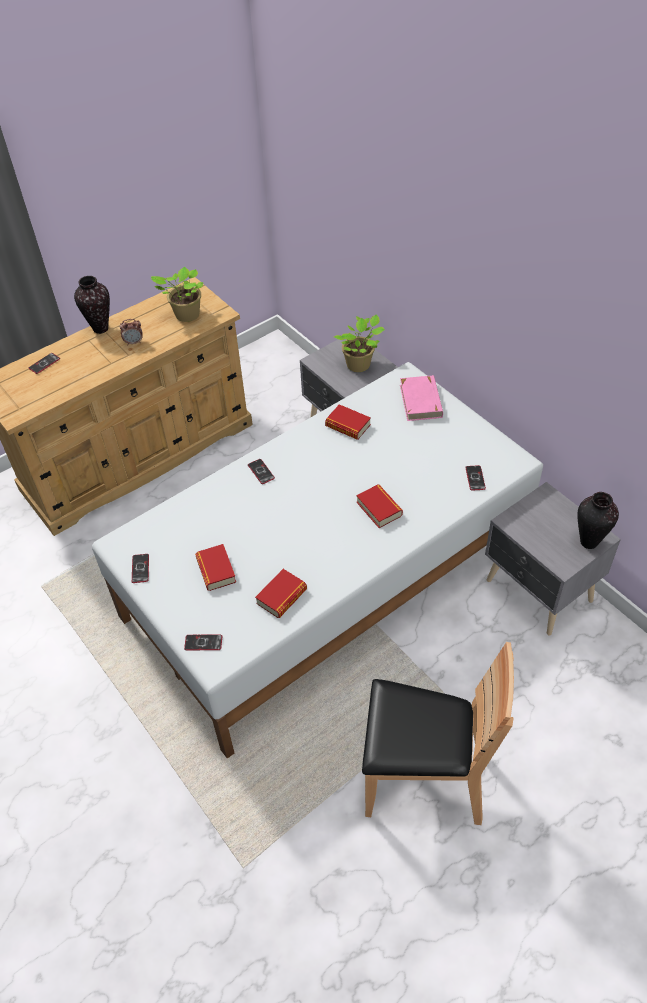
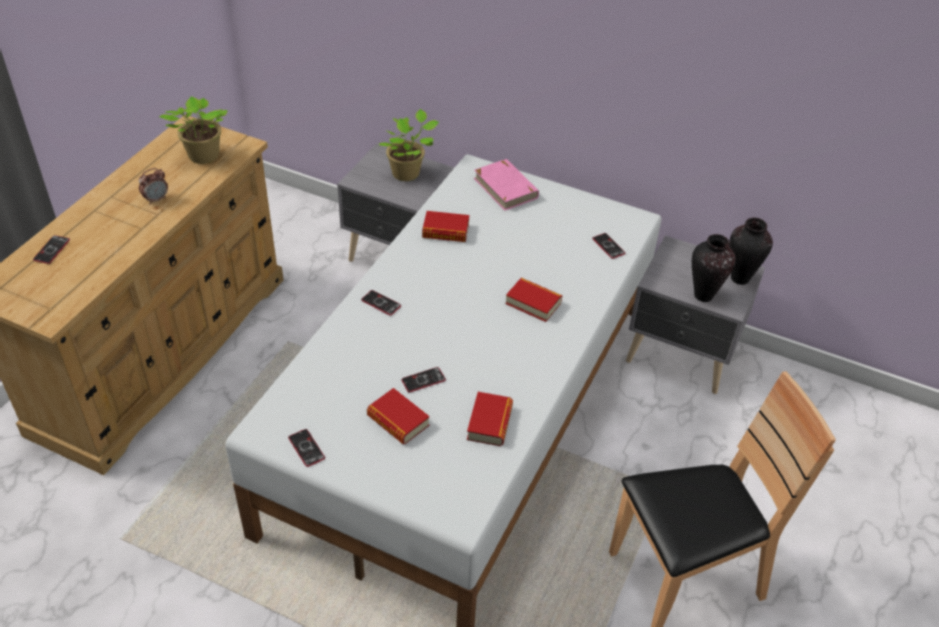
camera: 30 degrees left, 5 degrees down
(101, 328) = (102, 194): vase -> vase (703, 295)
(203, 643) = (434, 501): phone -> phone (423, 380)

